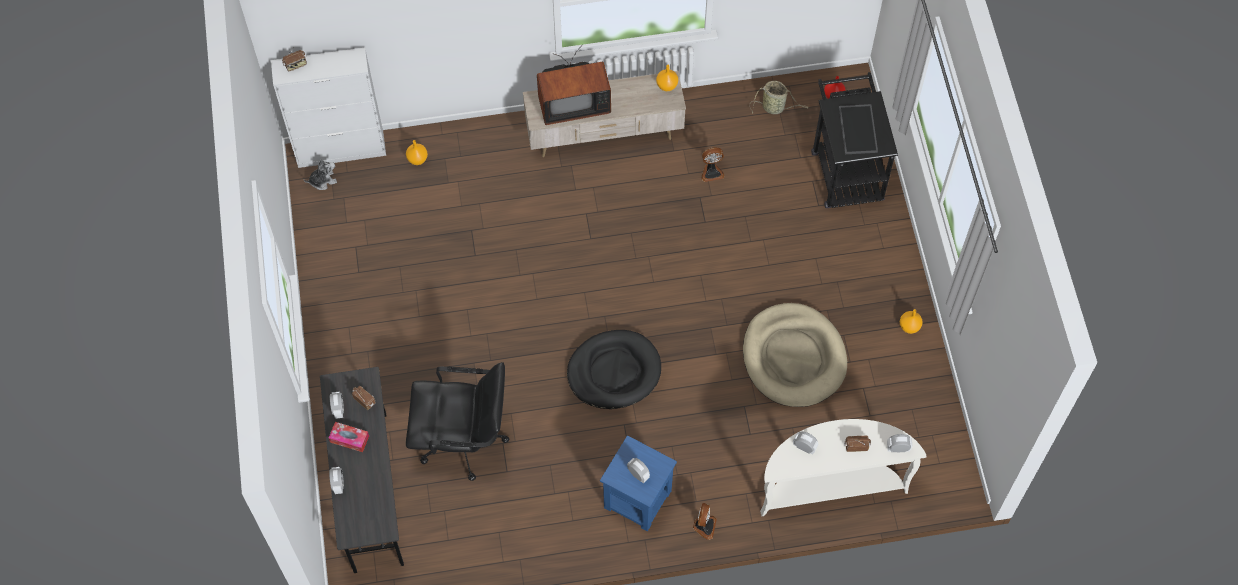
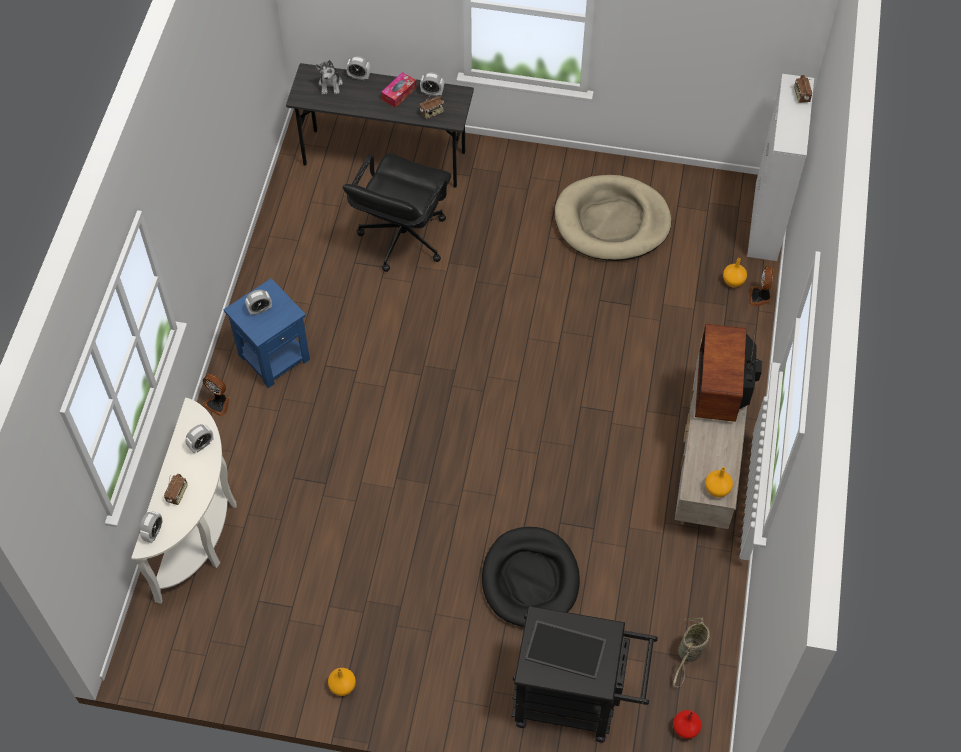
camera: 110 degrees right, 5 degrees down
(323, 180) = (733, 199): plush toy -> plush toy (330, 84)
(614, 371) = (417, 379): black dog bed -> black dog bed (530, 579)
(711, 172) = (622, 552): fan -> fan (760, 297)
(793, 357) = (359, 551): beige dog bed -> beige dog bed (612, 221)

